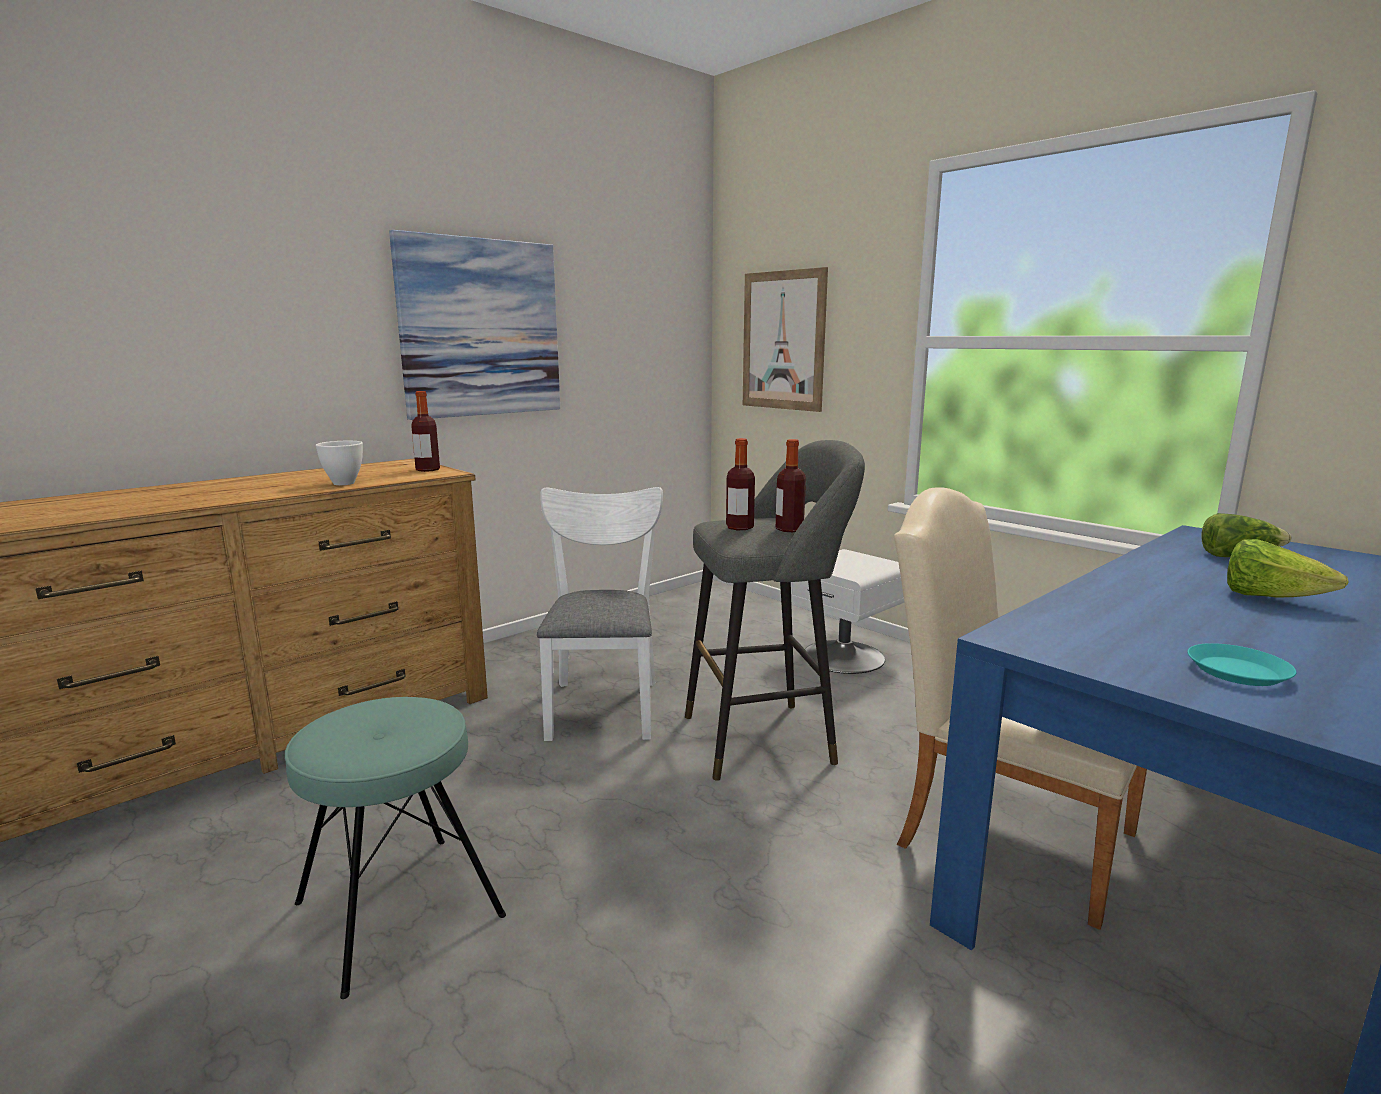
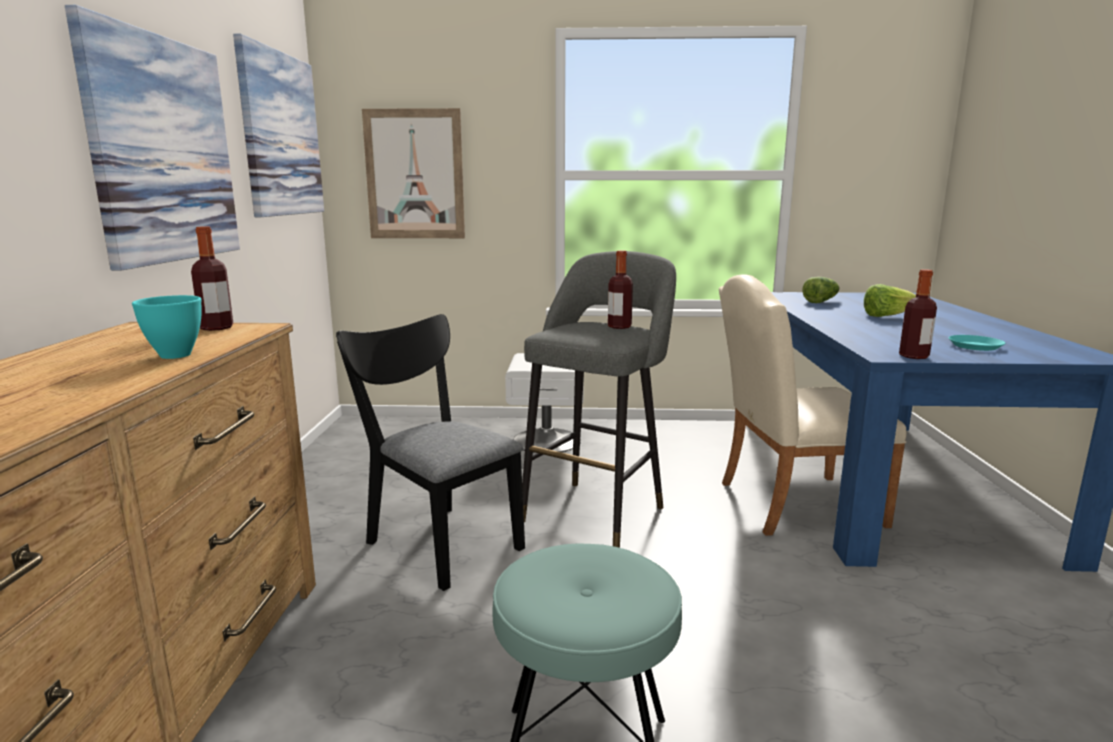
camera: 45 degrees left, 0 degrees up
(344, 483) = (174, 355): white bowl -> turquoise bowl
(604, 703) = (438, 540): white chair -> black chair
(649, 305) = (281, 135): none -> picture
(739, 527) = (586, 332): bottle -> bottle (914, 356)

